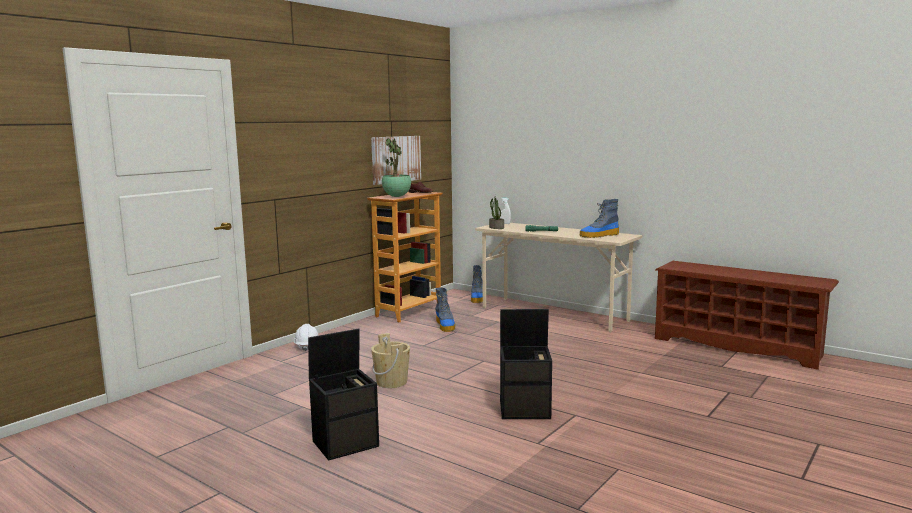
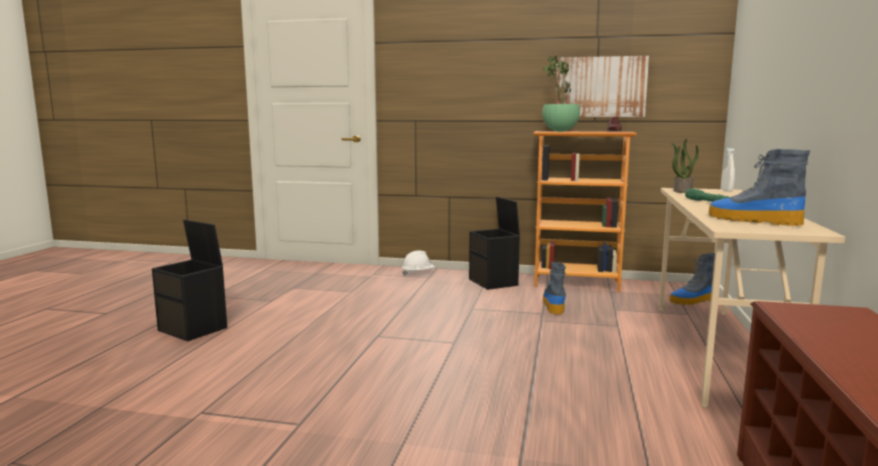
camera: 65 degrees right, 0 degrees up
(391, 382) = (350, 316): beige bucket -> none
(445, 326) = (553, 305): boot -> boot turned 135 degrees clockwise
(526, 409) = (304, 390): black storage box -> black storage box (494, 282)

